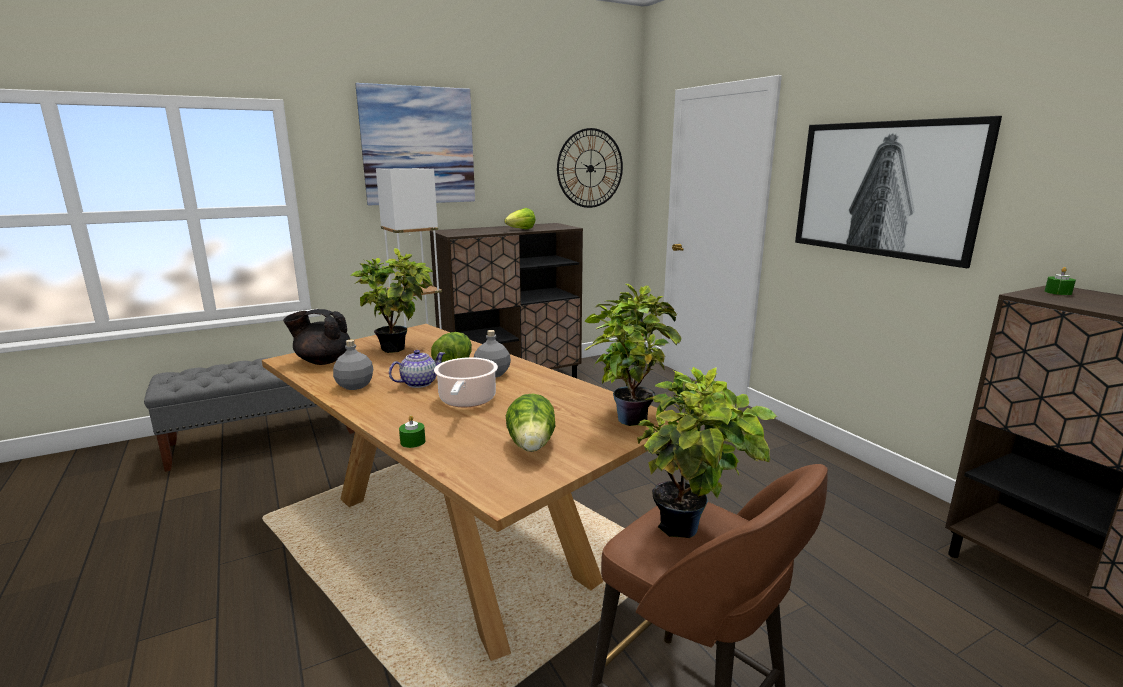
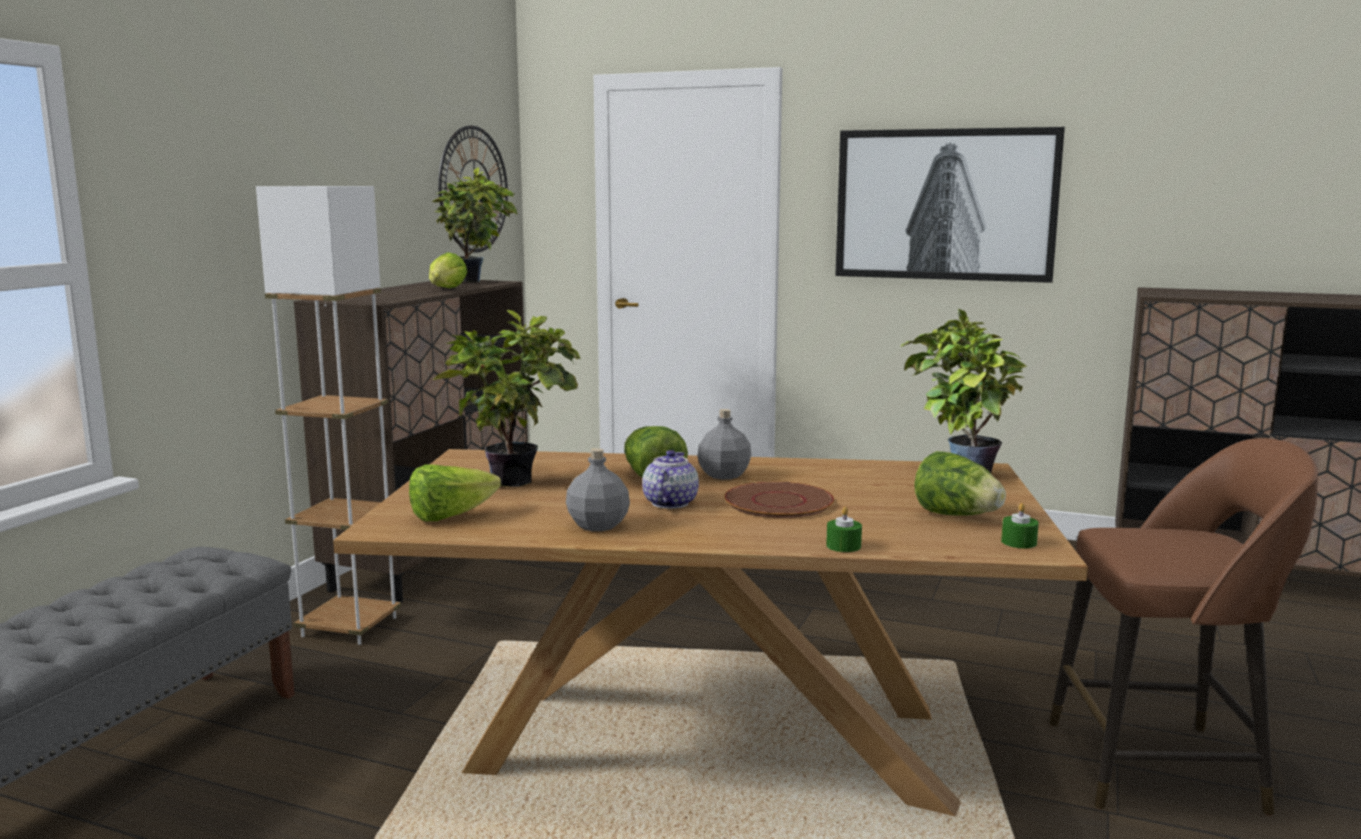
camera: 40 degrees left, 5 degrees down
(323, 361) = (451, 516): black teapot -> lettuce
(418, 146) = (267, 147): picture -> none
(467, 401) = (779, 502): cooking pot -> brown plate
(689, 532) = (1163, 544): potted plant -> potted plant (475, 281)
(1058, 292) = (1164, 291): green candle -> green candle (1019, 542)

